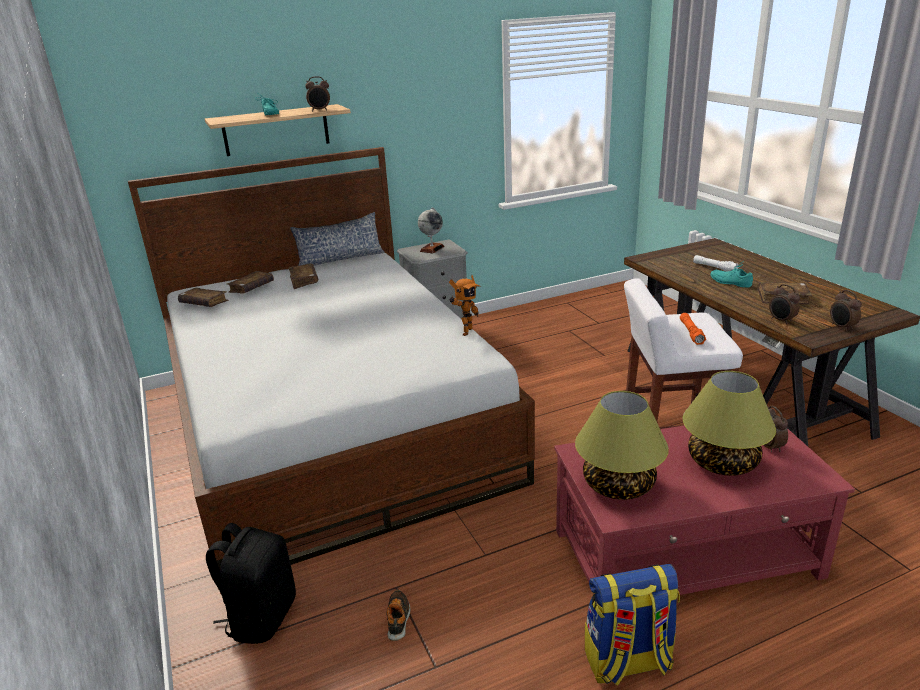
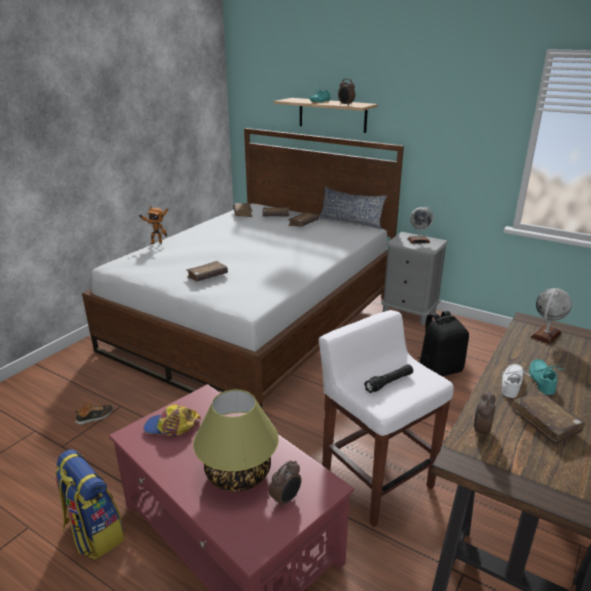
camera: 55 degrees right, 0 degrees up
(261, 617) = (78, 372): black backpack -> black backpack (439, 369)
(369, 364) = (207, 276): none -> brown book
(465, 331) = (284, 290): toy robot -> toy robot (156, 242)
(619, 485) = (171, 426): table lamp -> cap
(670, 260) = (545, 335): none -> globe
(691, 333) = (389, 383): orange flashlight -> black flashlight
(714, 268) = (567, 363): white flashlight -> none
(729, 292) = (513, 385): none -> white shoe
(841, 327) = (517, 480): alarm clock -> none

